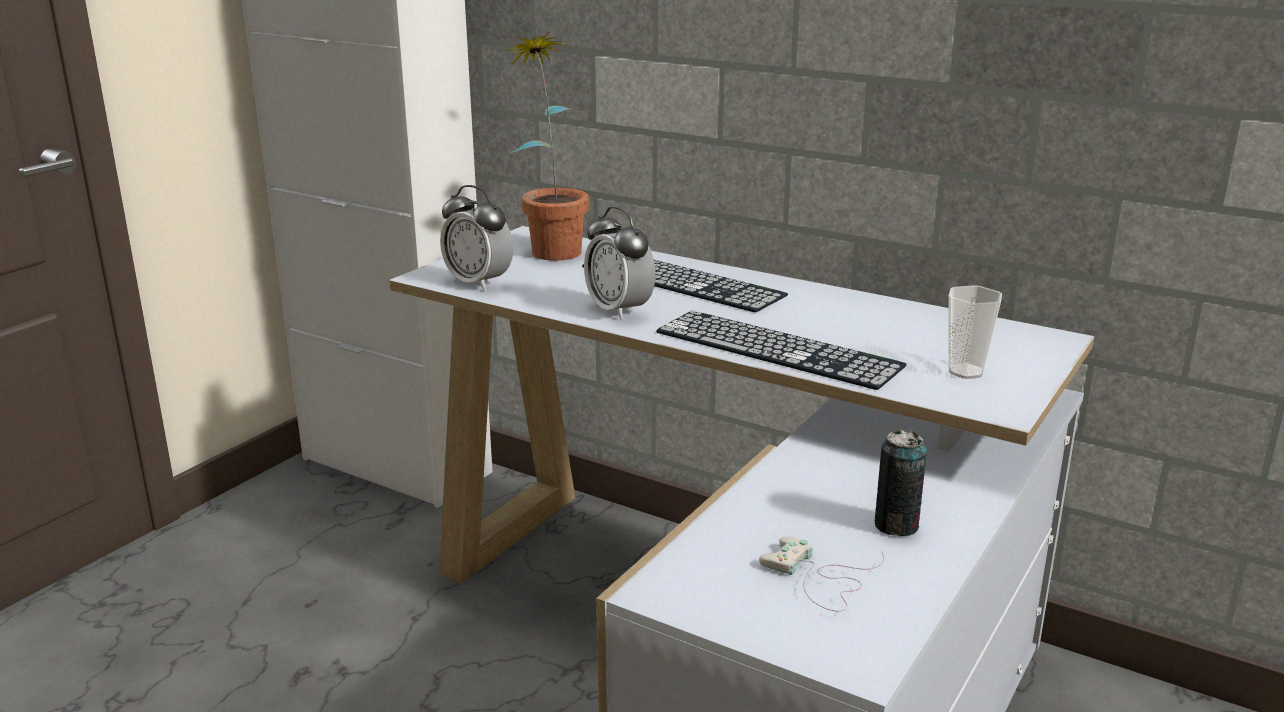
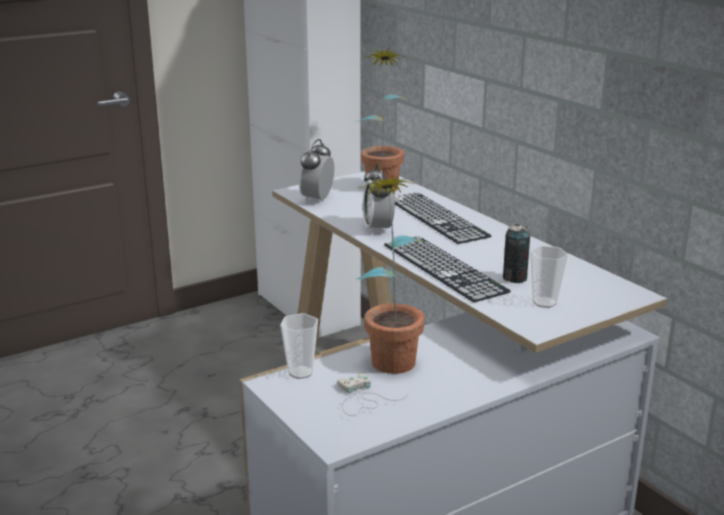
camera: 25 degrees right, 0 degrees up
(478, 283) = (317, 199): alarm clock -> alarm clock turned 45 degrees clockwise
(684, 560) = (300, 373): none -> cup
(787, 498) = (391, 355): none -> potted plant
(896, 526) = (437, 383): can -> can (514, 278)

